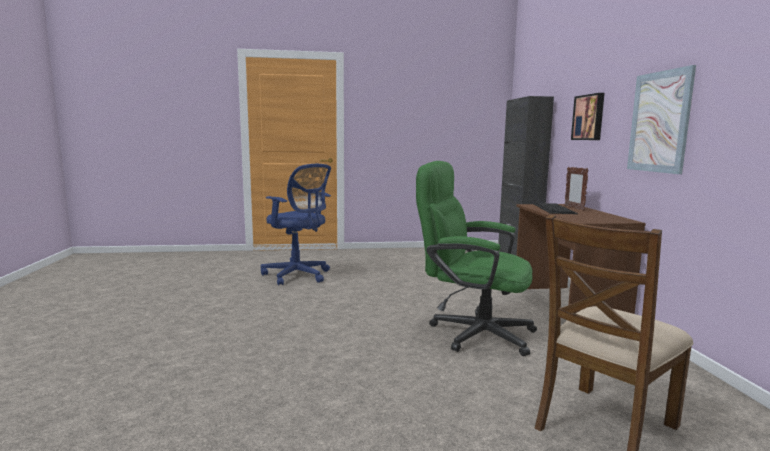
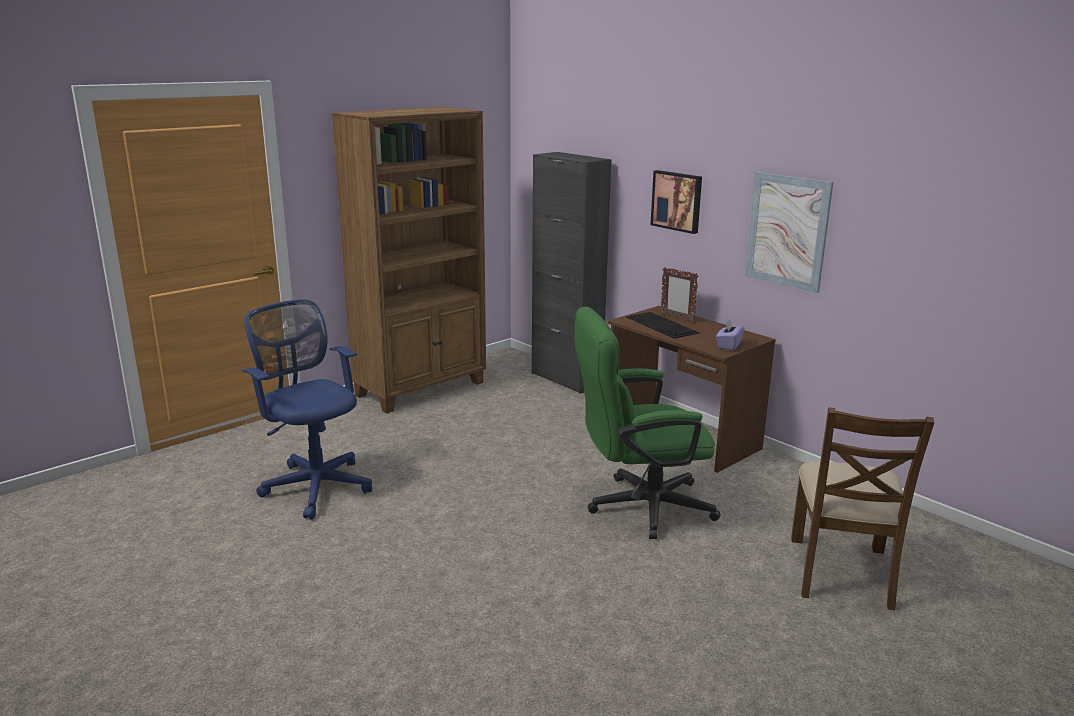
camera: 35 degrees left, 10 degrees up
(298, 276) = (315, 485): blue office chair -> blue office chair turned 135 degrees counterclockwise
(418, 253) = (422, 389): none -> brown bookcase
(590, 220) = (728, 346): none -> purple tissue box

